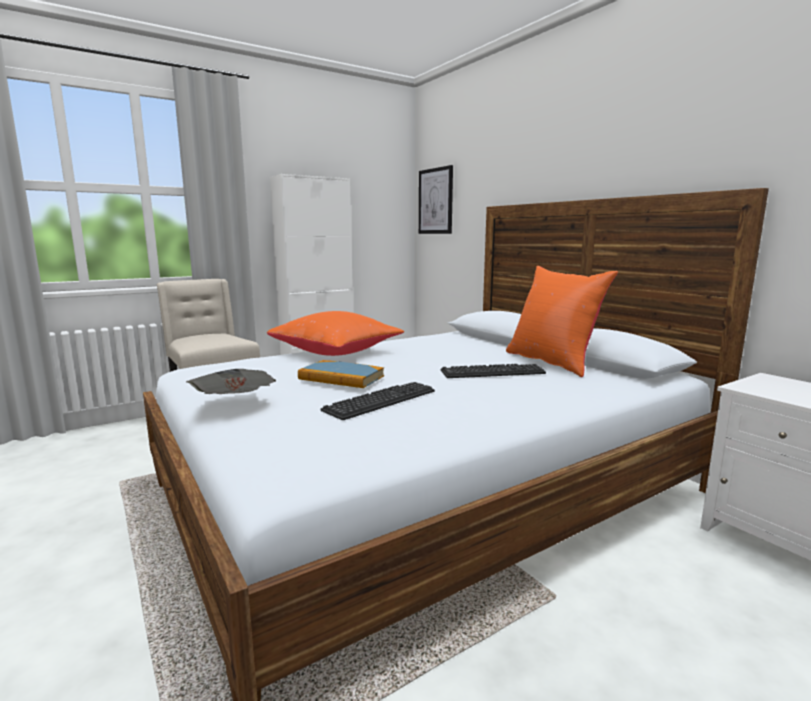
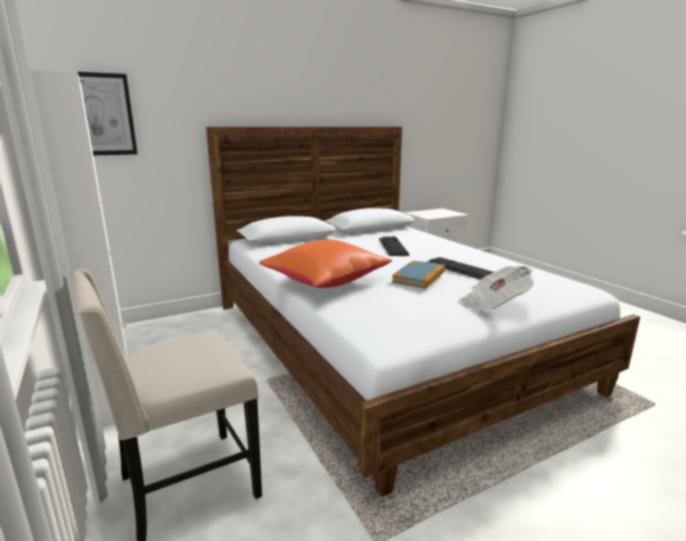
camera: 85 degrees left, 5 degrees up
(553, 362) = (365, 235): orange pillow -> none

